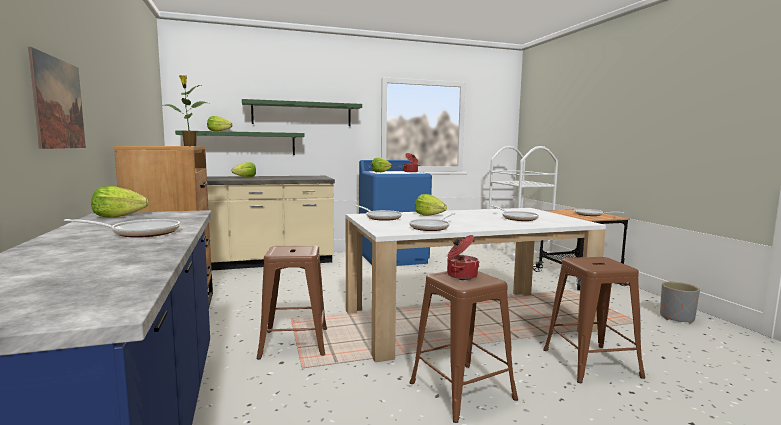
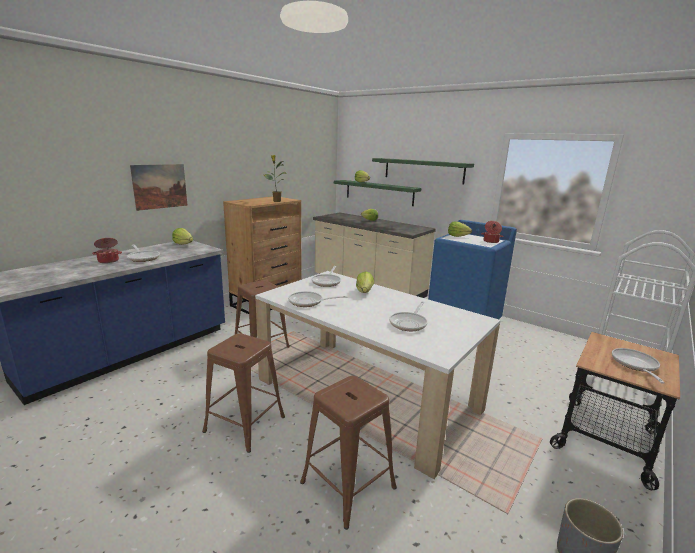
camera: 55 degrees right, 10 degrees up
(461, 275) = (245, 343): cooking pot -> cooking pot (108, 260)

